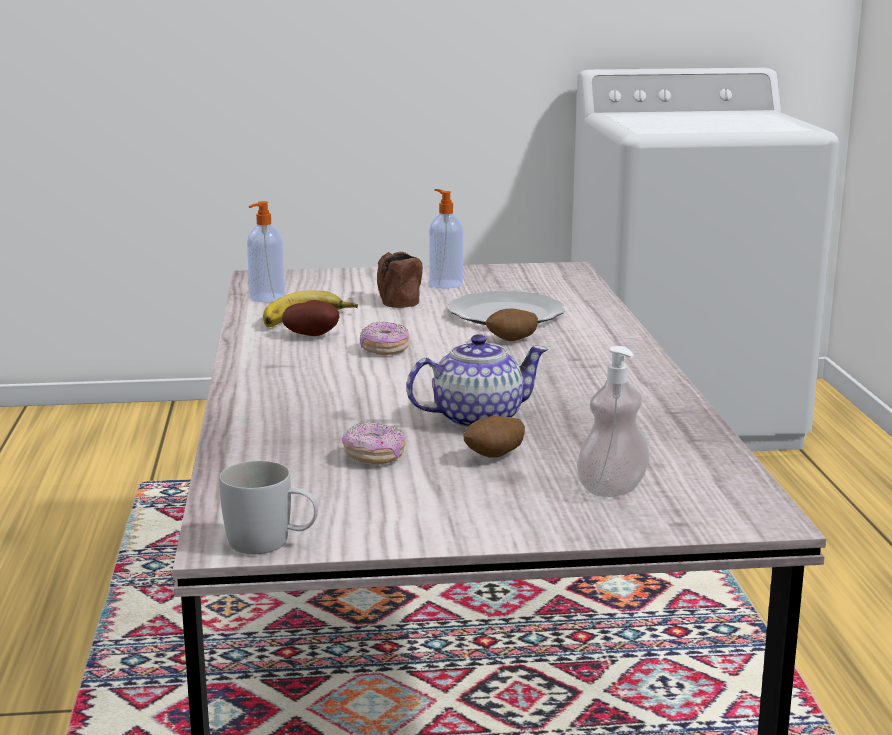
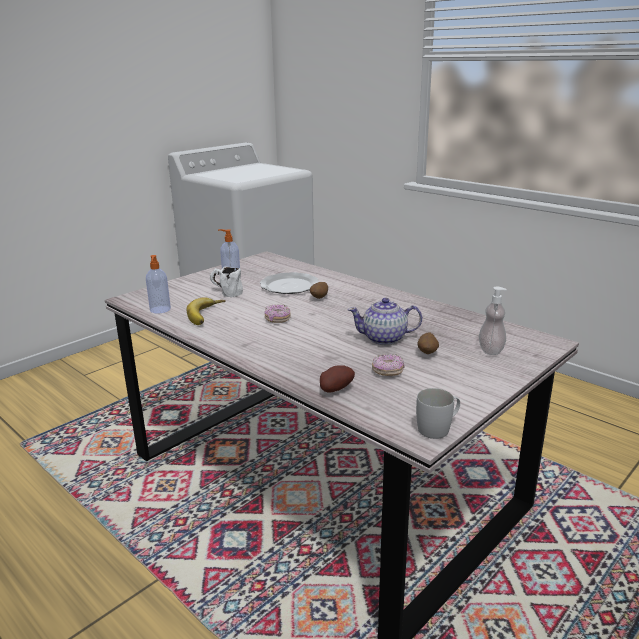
camera: 40 degrees left, 5 degrees up
(313, 335) = (229, 323): potato -> potato (335, 390)
(394, 300) = (226, 293): brown mug -> white mug
(476, 419) = (384, 339): teapot -> teapot turned 120 degrees counterclockwise

